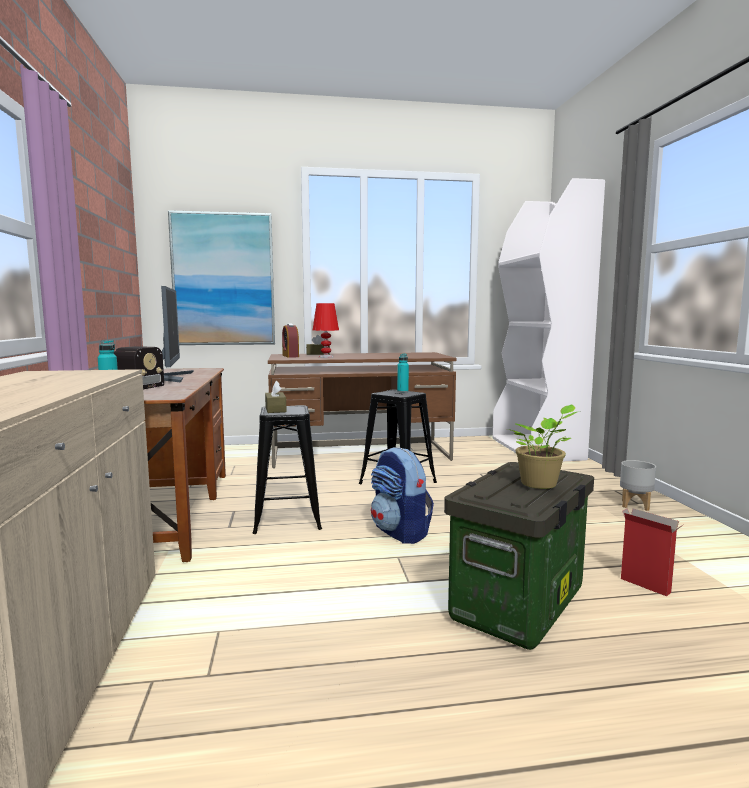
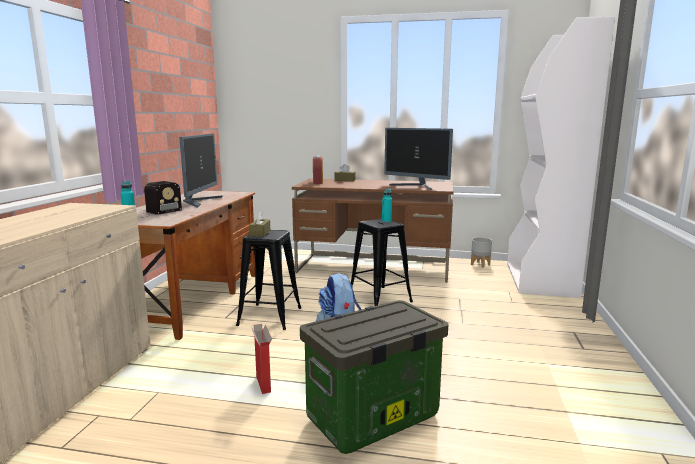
camera: 20 degrees right, 5 degrees up
(223, 279) = (278, 115): picture -> none
(326, 357) = (343, 185): red table lamp -> none
(410, 356) = (416, 186): none -> monitor
(541, 484) = (385, 326): potted plant -> none
(635, 505) = (578, 350): grey planter -> grey planter (480, 264)
(646, 586) = (500, 426): cardboard box -> cardboard box (263, 384)

